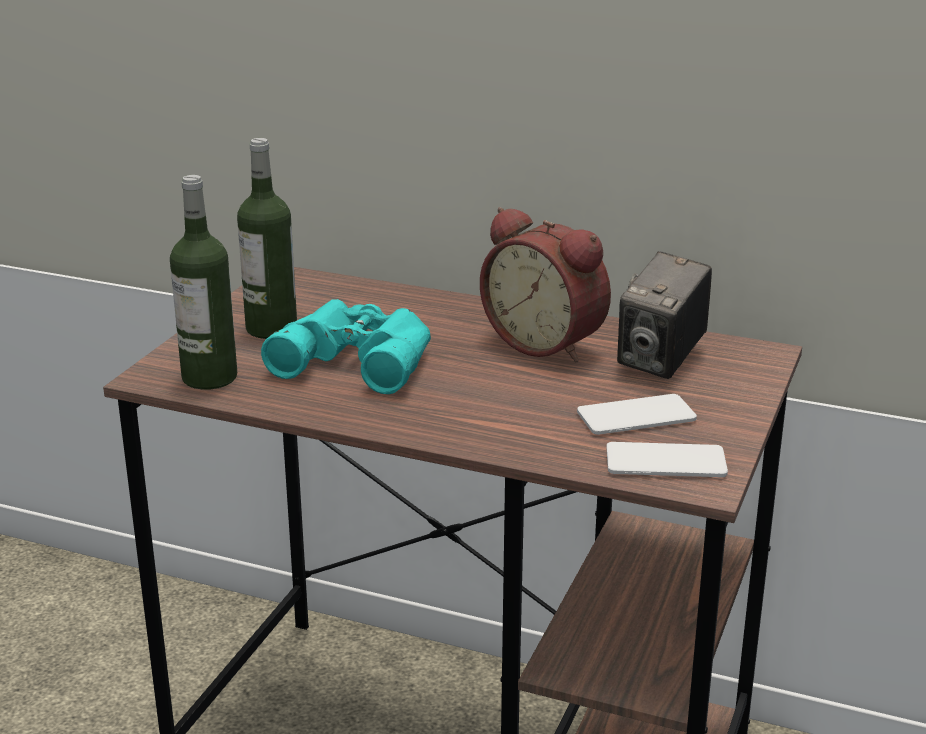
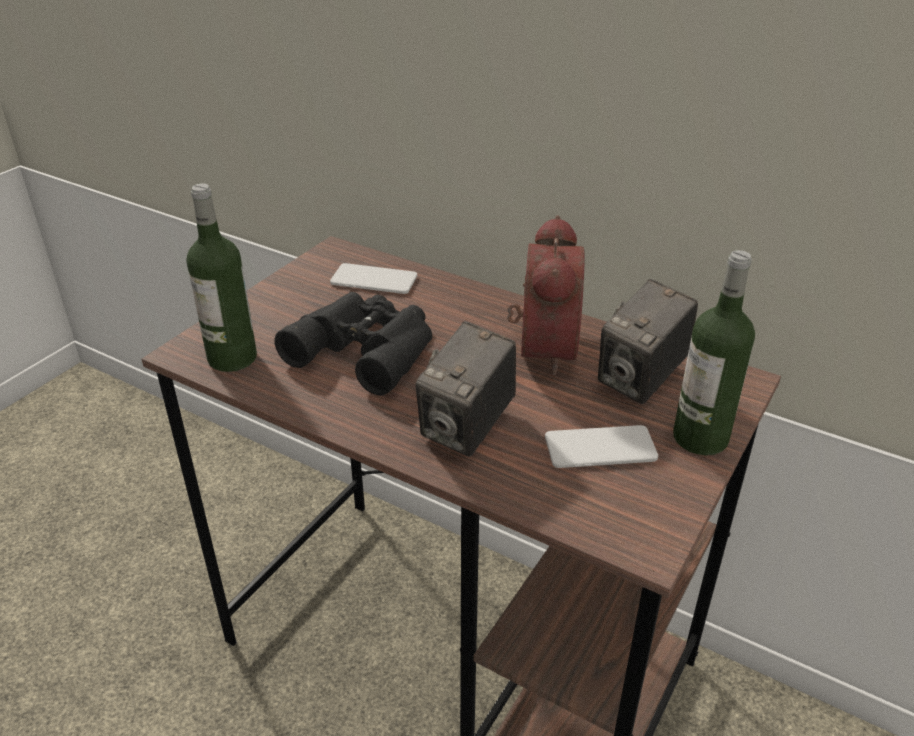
camera: 10 degrees right, 10 degrees up
(271, 328) = (304, 307): bottle -> bottle (700, 438)
(358, 358) = (367, 348): turquoise binoculars -> black binoculars
(493, 413) = (467, 428): none -> camera
(547, 343) = (540, 348): alarm clock -> alarm clock turned 135 degrees counterclockwise
(665, 462) = (614, 512): phone -> phone (374, 280)

